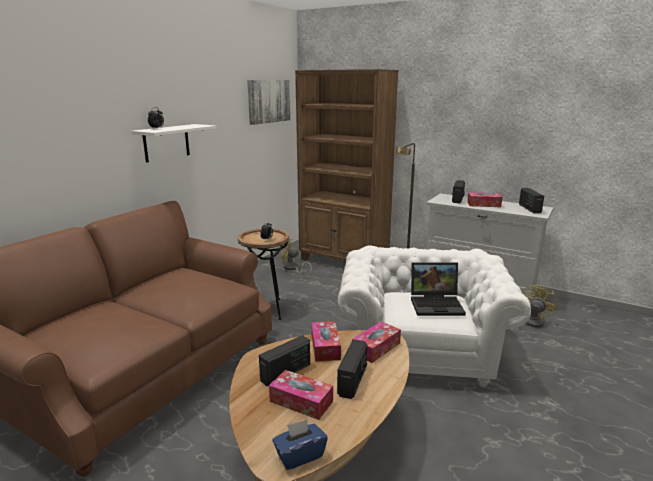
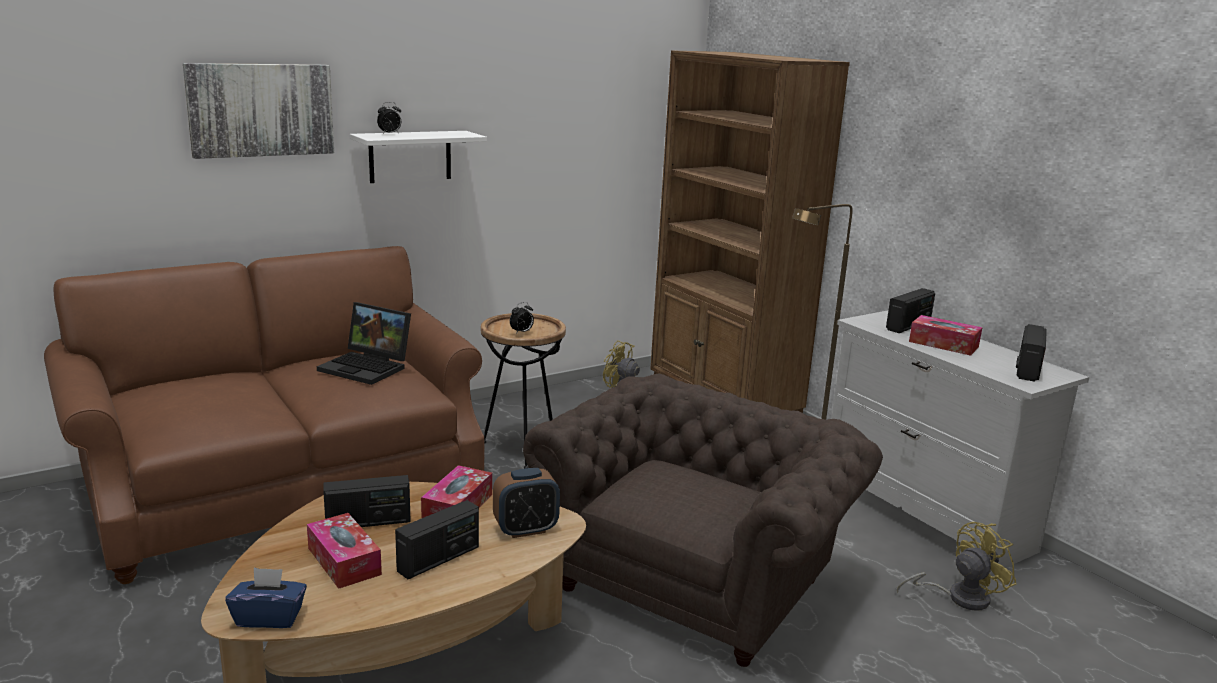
camera: 25 degrees right, 0 degrees up
(268, 101) = (628, 100): picture -> picture (261, 110)
(376, 348) = (526, 529): tissue box -> alarm clock
(421, 351) = (696, 580): white armchair -> brown armchair
(437, 304) = (700, 496): laptop -> laptop (368, 367)

